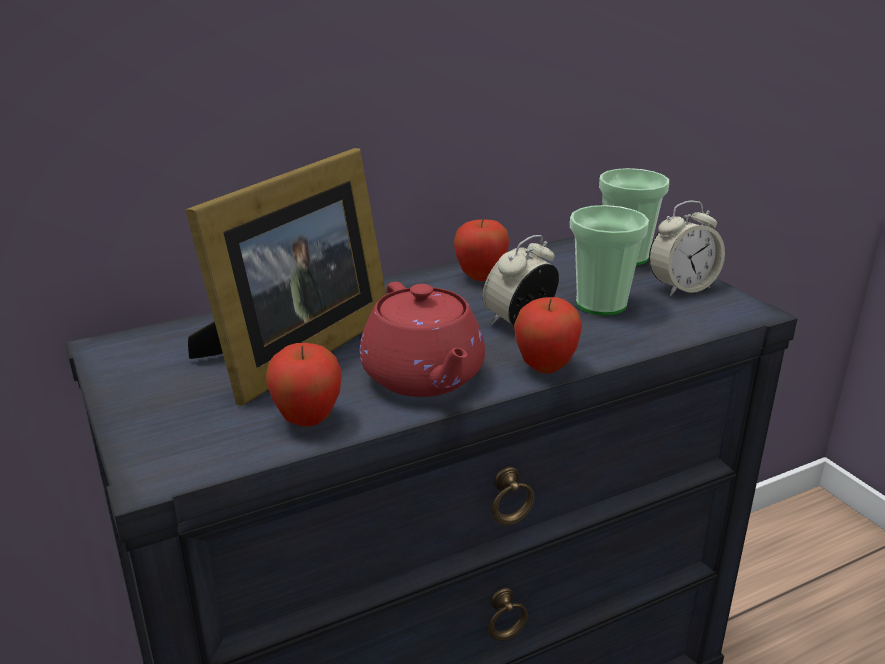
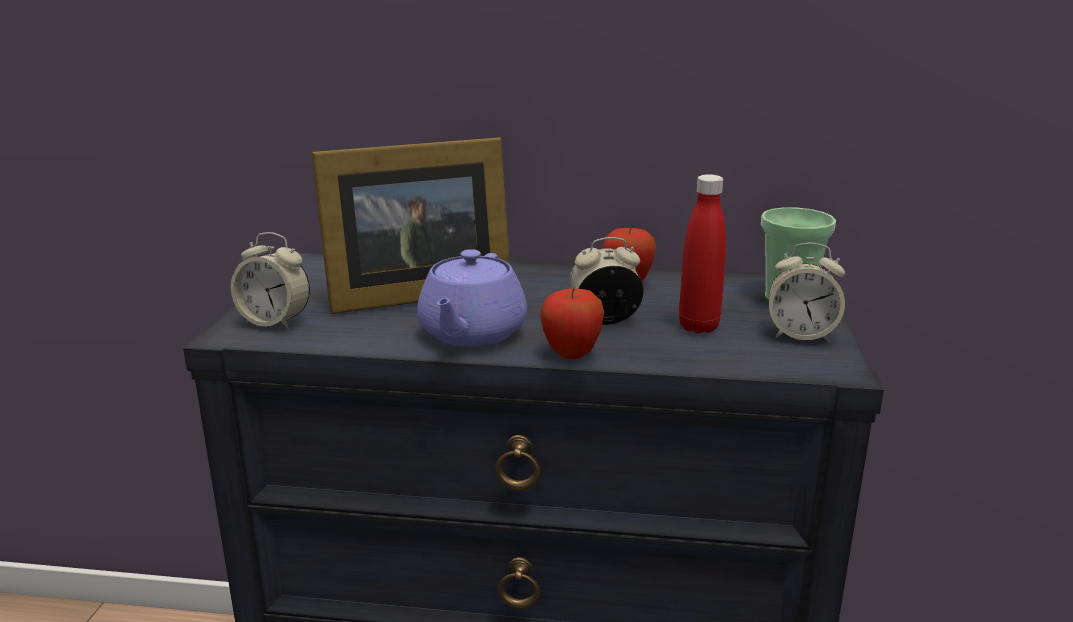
camera: 35 degrees right, 5 degrees down
(186, 438) = (275, 322): none -> alarm clock
(307, 420) = (356, 334): apple -> none
(423, 377) = (471, 333): red teapot -> purple teapot
(601, 304) = (698, 327): cup -> red bottle

